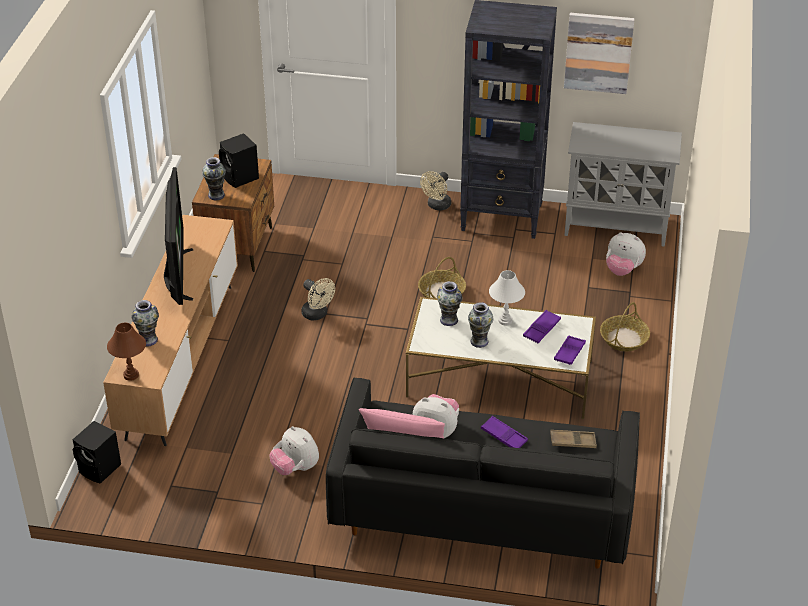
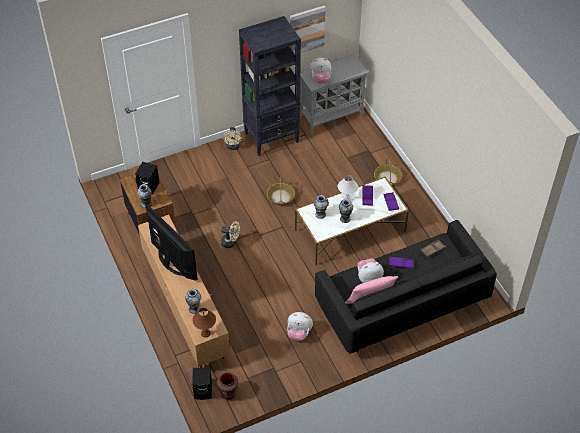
camera: 35 degrees left, 10 degrees up
(127, 489) = (228, 393): none -> brown vase
(622, 270) = (355, 139): plush toy -> plush toy (320, 79)

